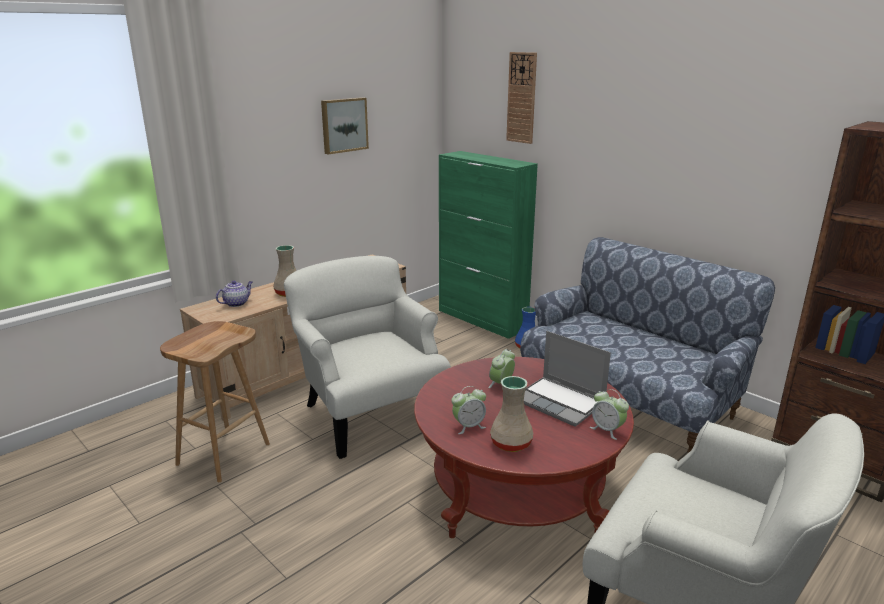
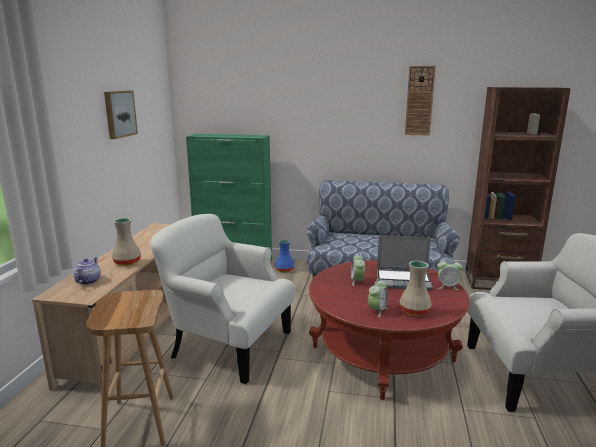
camera: 35 degrees left, 5 degrees down
(521, 98) = (249, 89): wall clock -> wall clock (419, 101)

